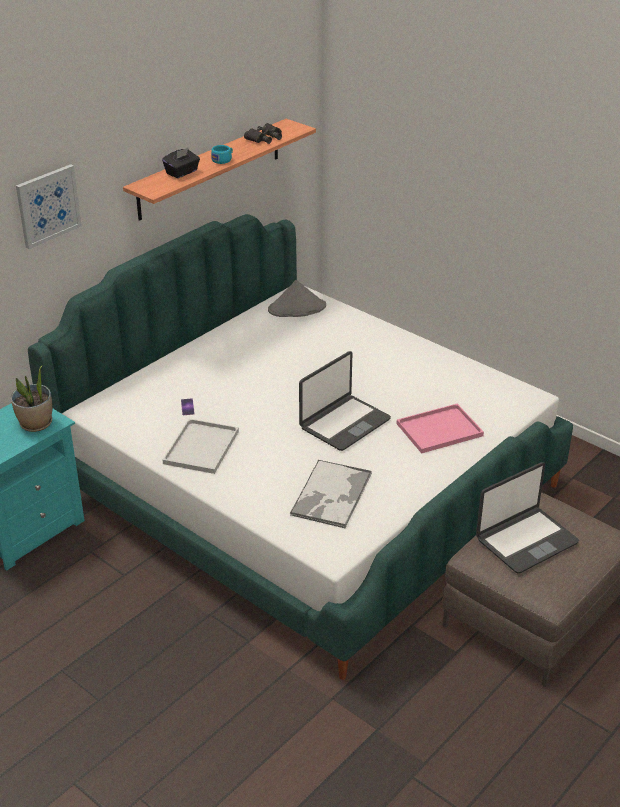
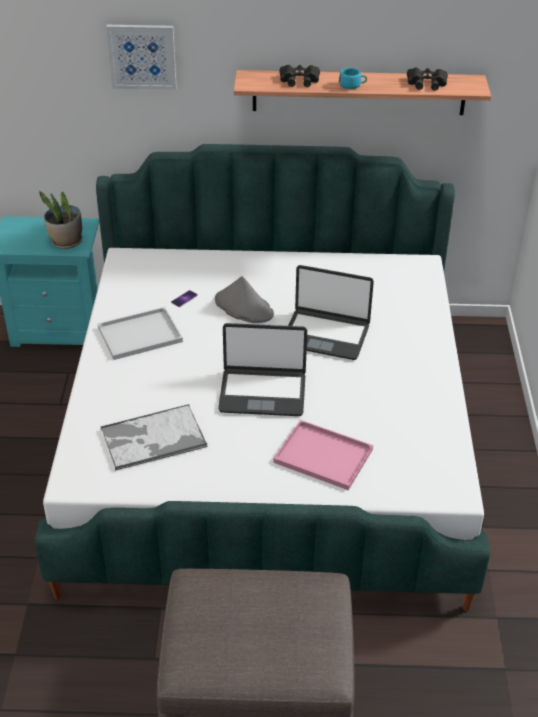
camera: 50 degrees right, 5 degrees up
(182, 172) = (299, 80): black tissue box -> black binoculars
(296, 308) = (399, 276): grey hat -> grey hat (243, 307)
(525, 540) = (250, 608): laptop -> laptop (325, 335)

